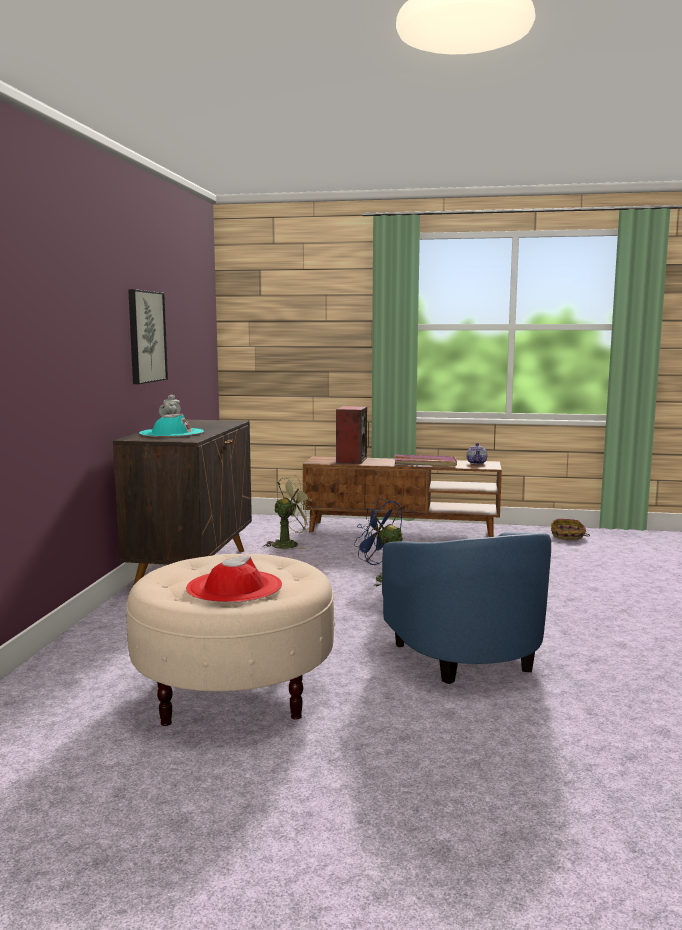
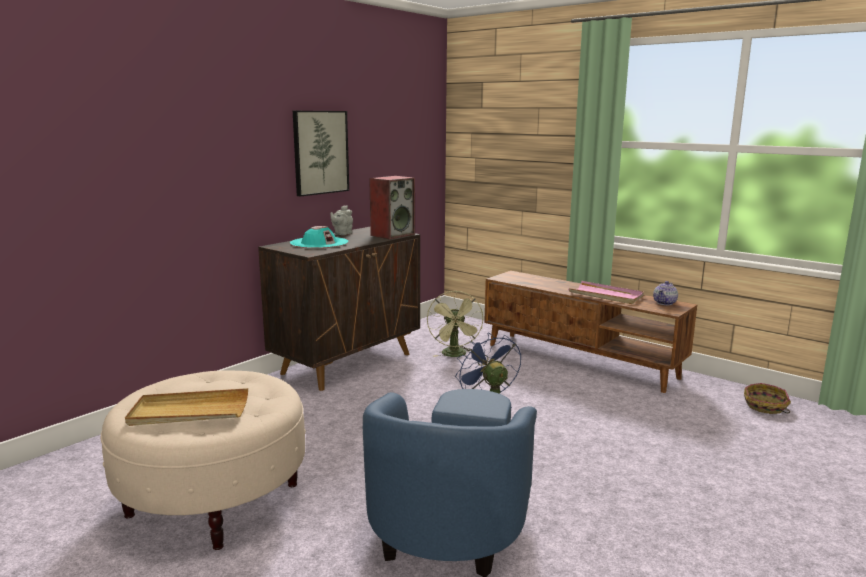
camera: 30 degrees right, 5 degrees up
(234, 587) = (189, 412): red hat -> beige tray
(289, 544) = (455, 355): green fan -> green fan turned 90 degrees clockwise
(351, 460) = (538, 280): speaker -> speaker (392, 235)

